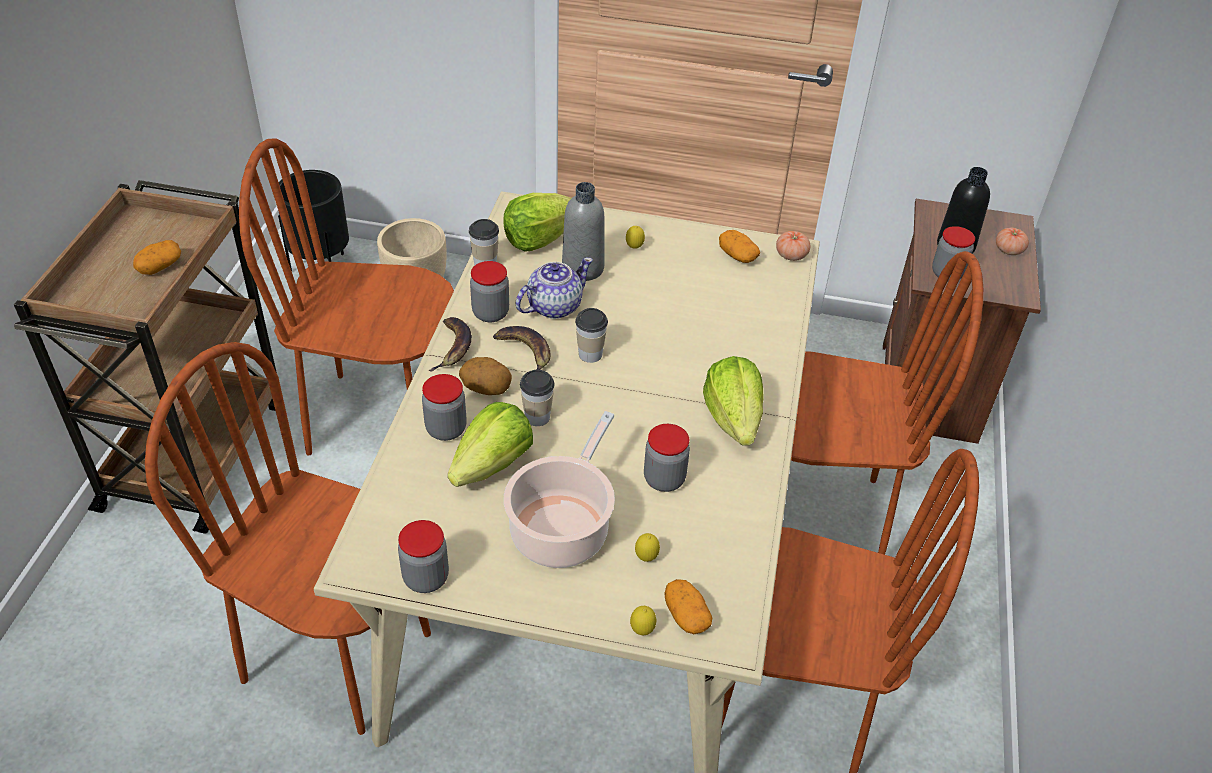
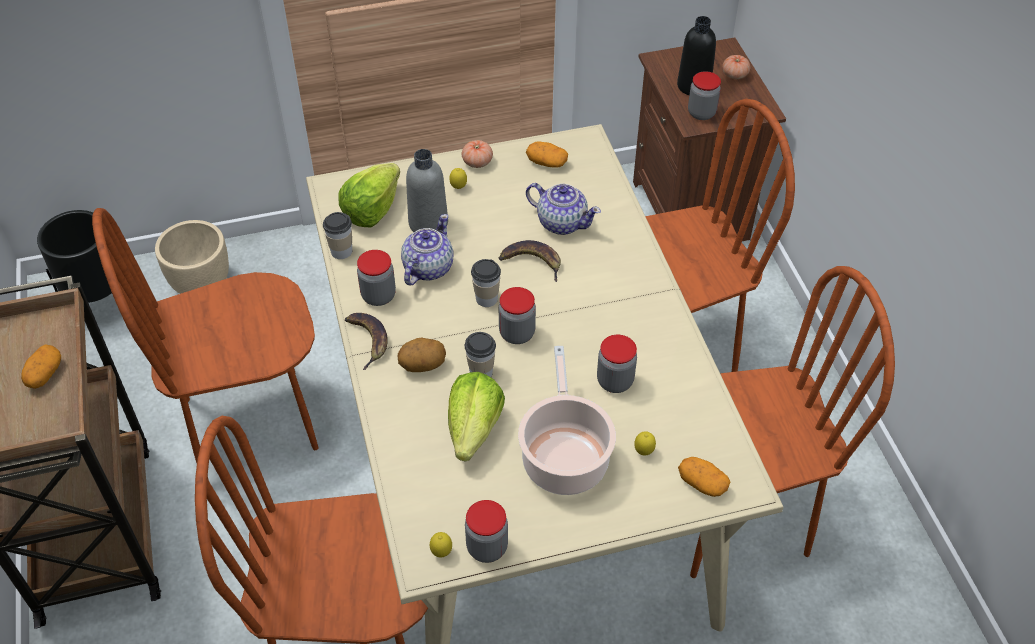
camera: 25 degrees left, 5 degrees up
(446, 429) = (414, 415): jar -> jar (517, 333)
(525, 352) = (432, 319): banana -> banana (532, 262)
(642, 631) = (678, 511): lemon -> lemon (441, 553)
(714, 314) = (561, 222): none -> teapot
(733, 419) = (634, 308): lettuce -> none
(791, 255) = (588, 145): tomato -> tomato (477, 162)

